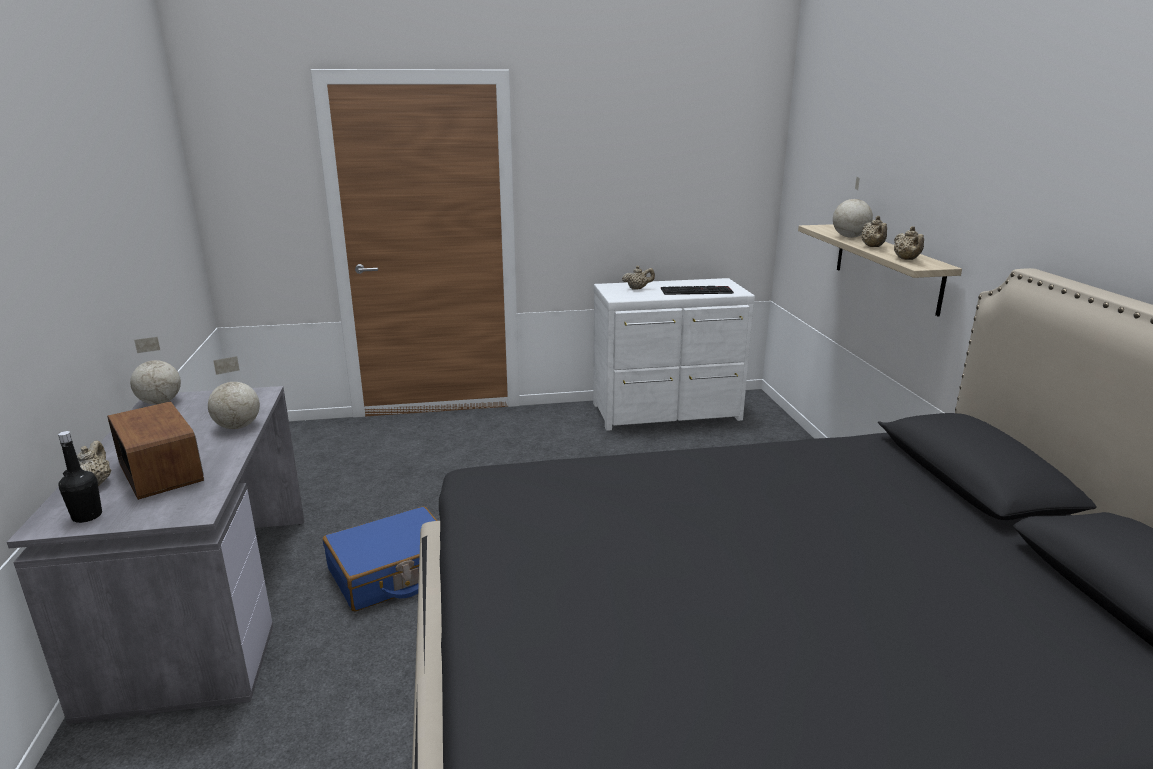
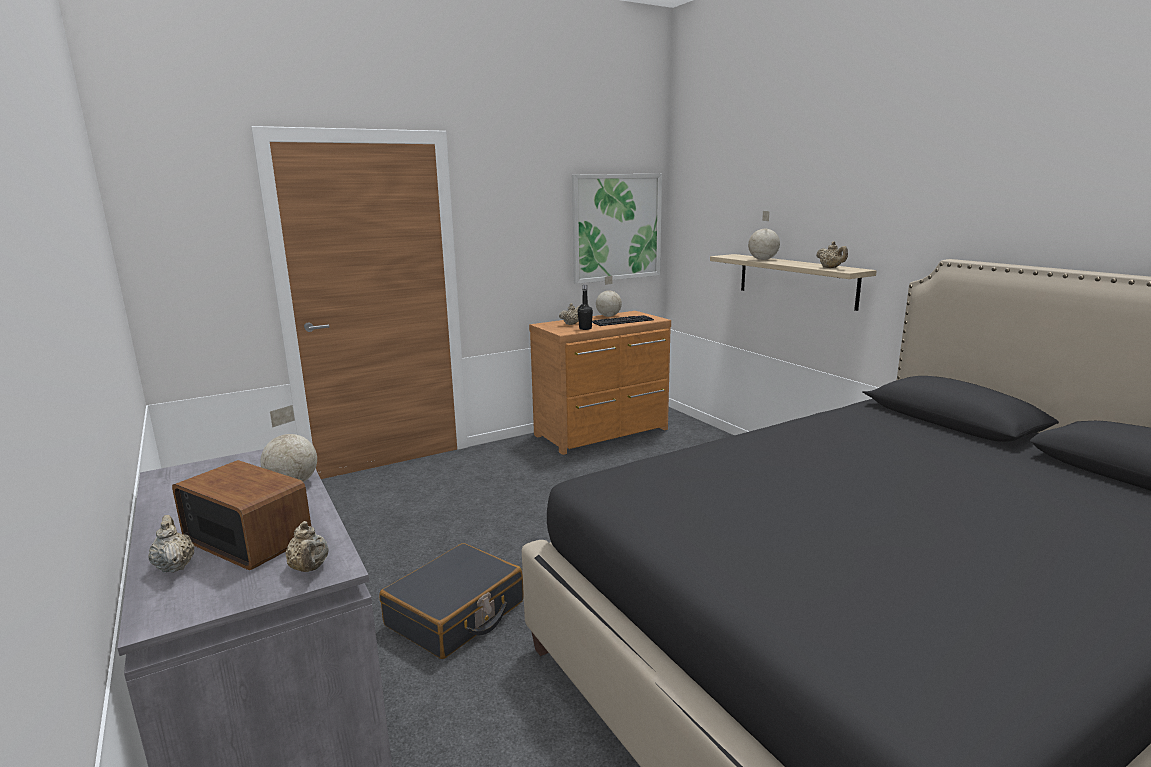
camera: 20 degrees left, 5 degrees down
(87, 516) = (202, 599): black bottle -> black bottle (585, 328)
(159, 402) = (169, 477): globe -> globe (608, 316)
(393, 573) = (456, 614): blue suitcase -> black suitcase
(668, 413) = (604, 433): white dresser -> brown dresser
(712, 180) = (616, 227): none -> picture
(873, 247) = (792, 263): beige teapot -> beige teapot (309, 568)

